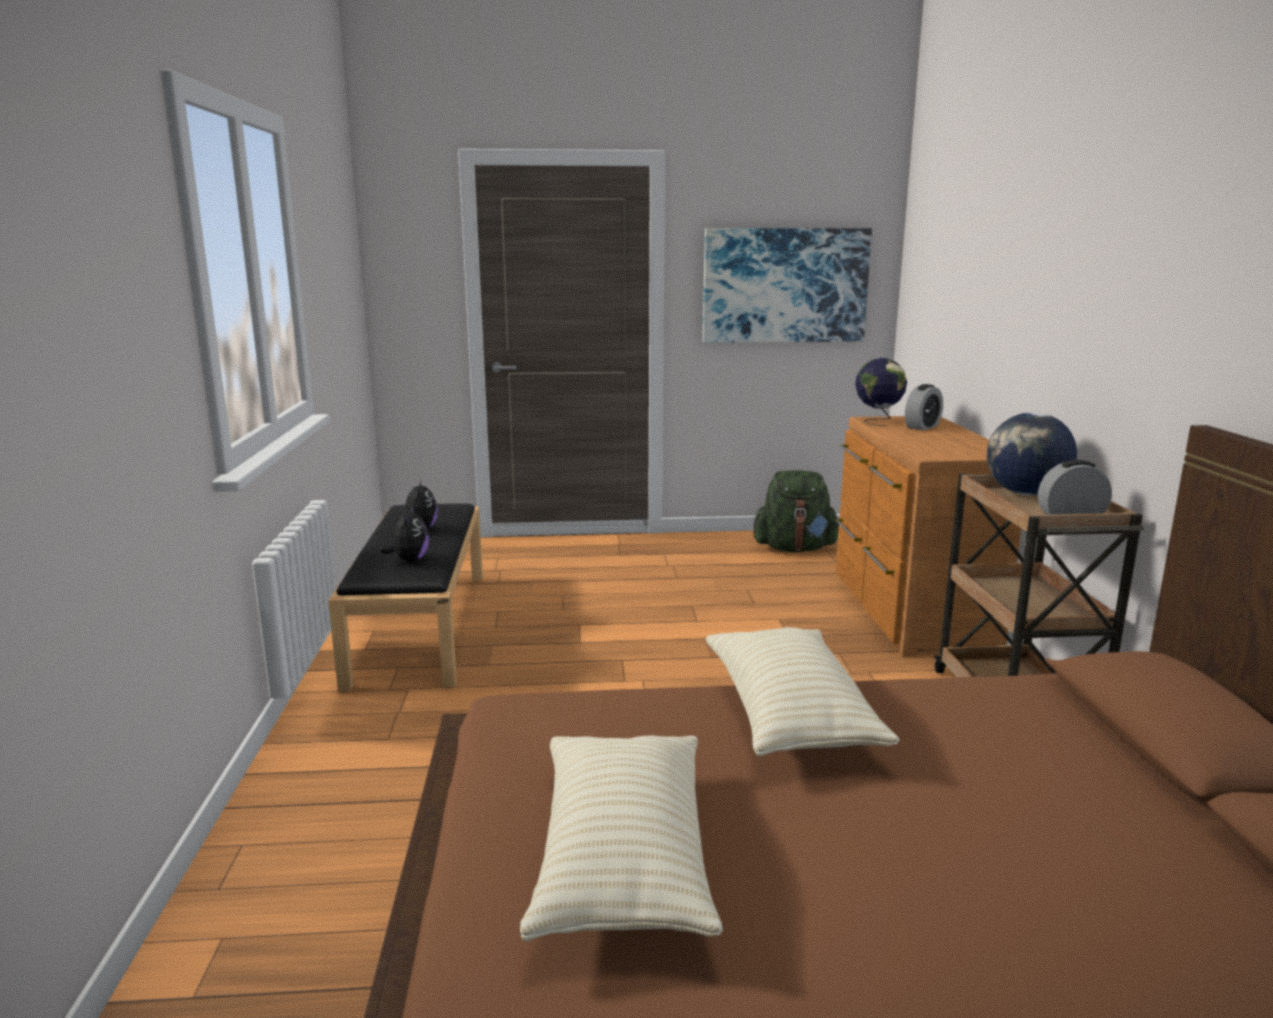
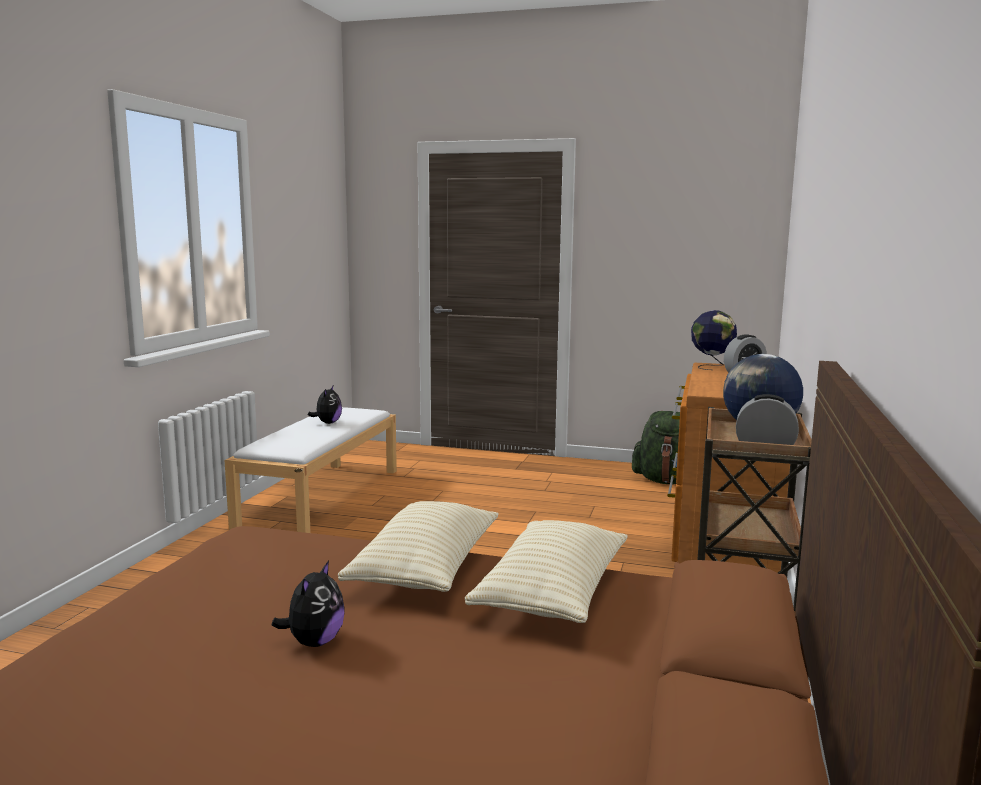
camera: 20 degrees right, 5 degrees down
(409, 560) = (296, 440): plush toy -> plush toy (314, 642)
(420, 625) = (321, 496): black bench -> white bench
(622, 860) = (197, 628): beige pillow -> beige pillow (552, 594)
(785, 285) = (677, 250): picture -> none

